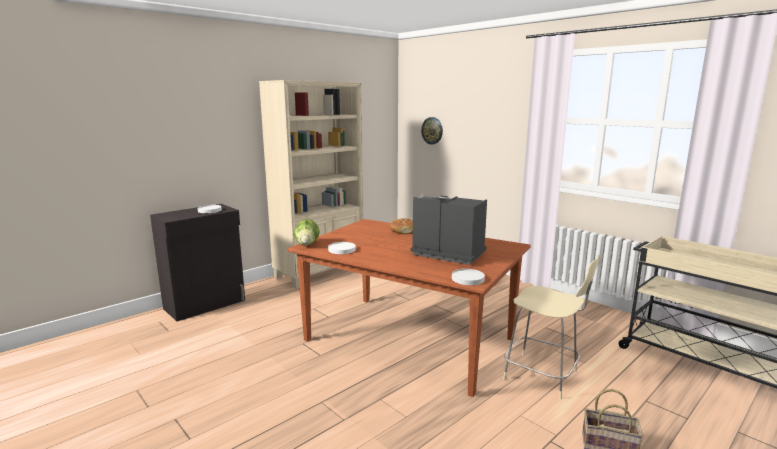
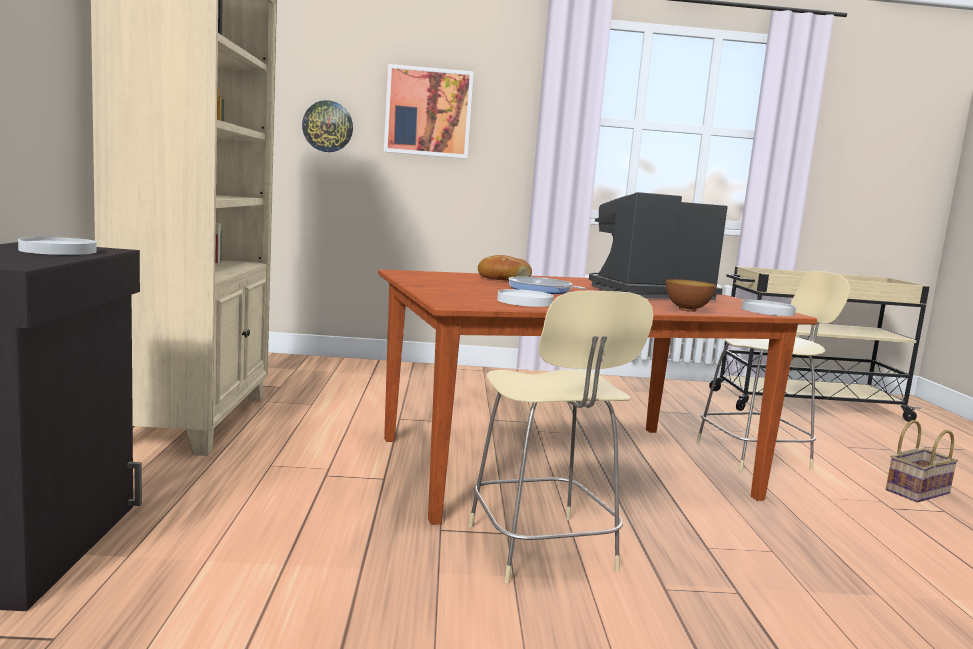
camera: 50 degrees left, 5 degrees down
(307, 244) = (447, 301): lettuce -> none
(316, 366) = (542, 550): none -> beige chair
(387, 243) = (541, 290): none -> frying pan
(411, 268) = (687, 310): none -> bowl
(476, 120) = (428, 112): none -> picture

